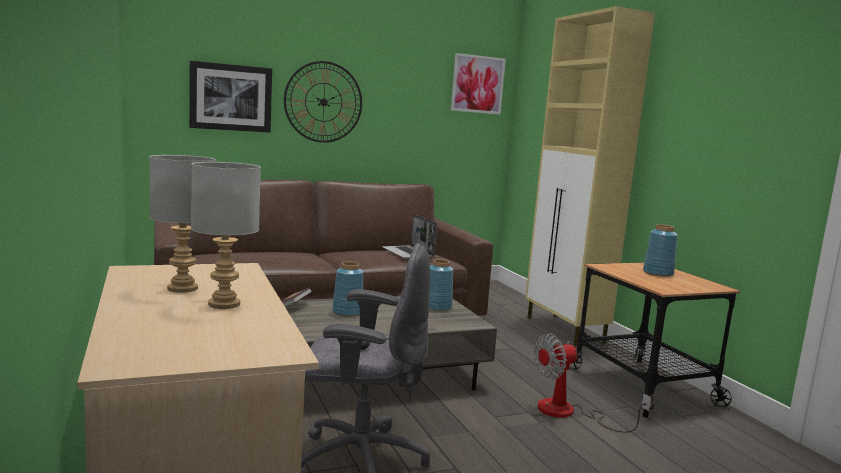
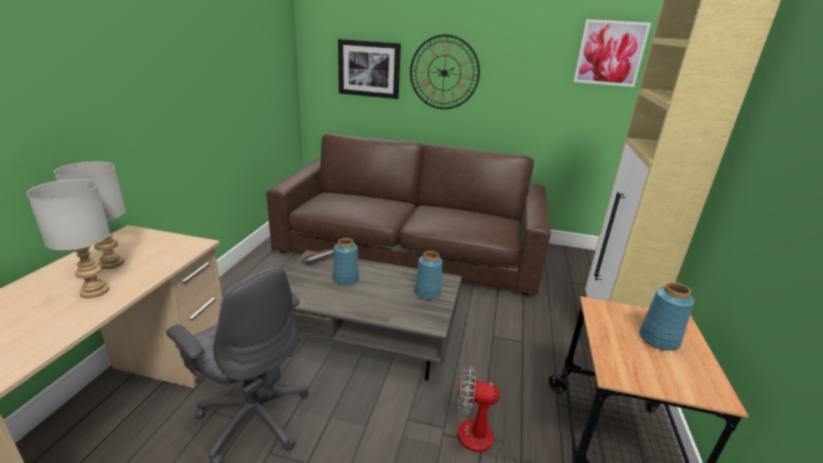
camera: 35 degrees right, 15 degrees up
(408, 254) = (474, 223): laptop -> none

